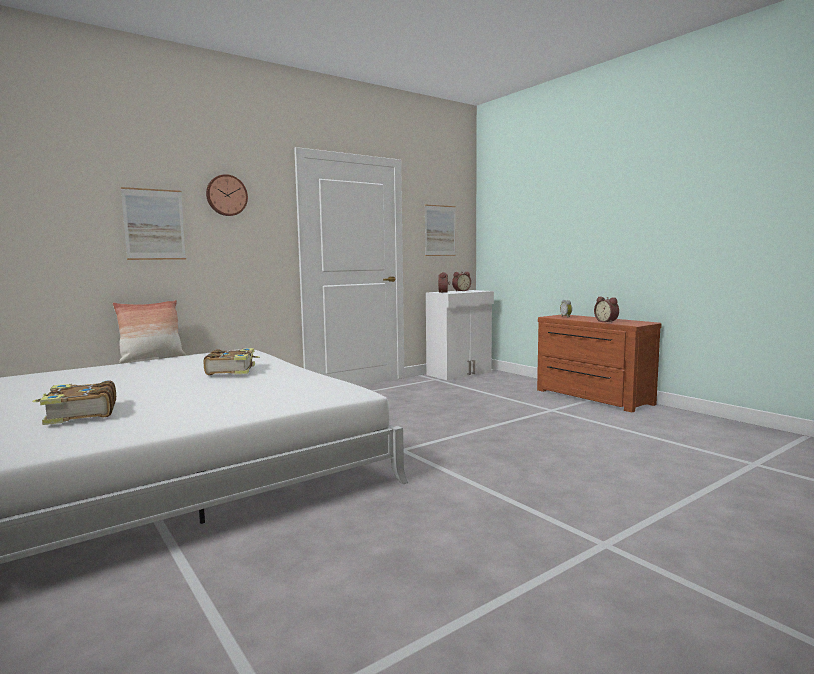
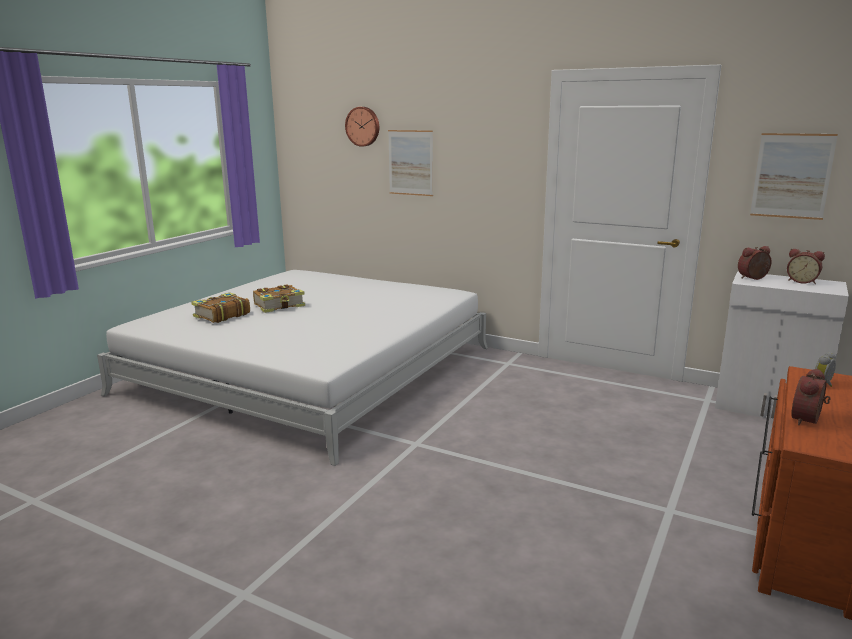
camera: 65 degrees right, 10 degrees up
(151, 359) = (392, 281): pillow -> none
(226, 195) = (472, 133): wall clock -> wall clock (363, 126)
(232, 370) = (368, 312): book -> book (280, 306)

